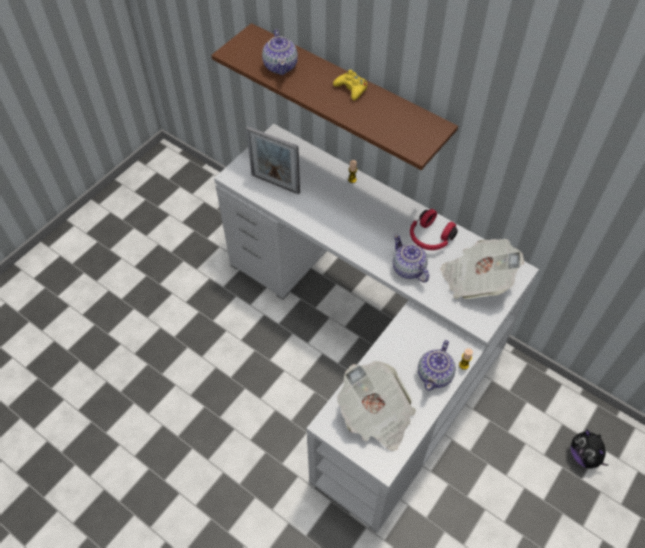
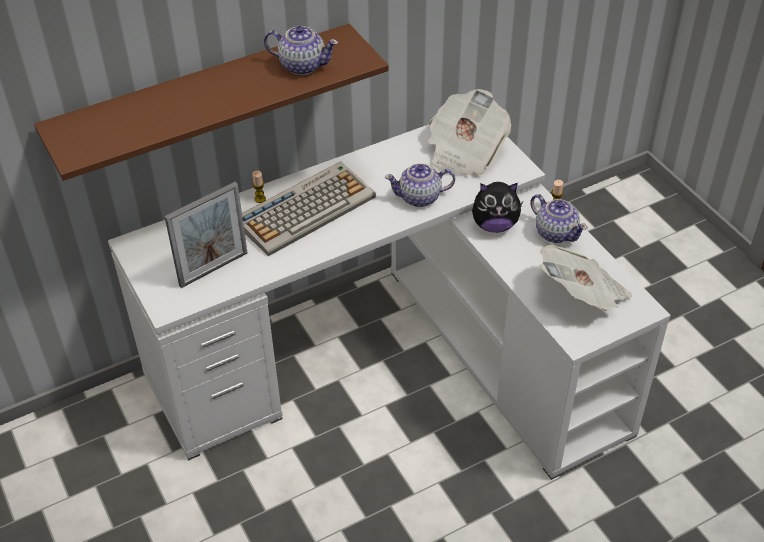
camera: 65 degrees left, 10 degrees down
(281, 66) = (141, 119): teapot -> teapot (302, 65)
(351, 89) = (231, 76): yellow game controller -> none
(357, 208) = (306, 209): none -> keyboard
(430, 238) = (388, 166): red headphones -> none
(584, 455) = (617, 235): plush toy -> plush toy (494, 225)

